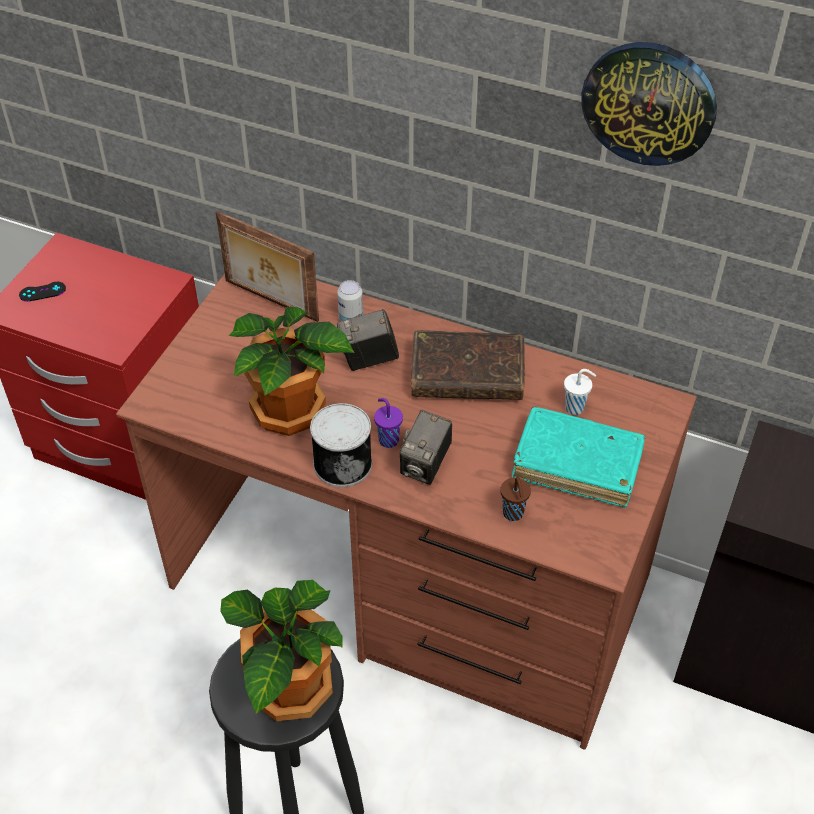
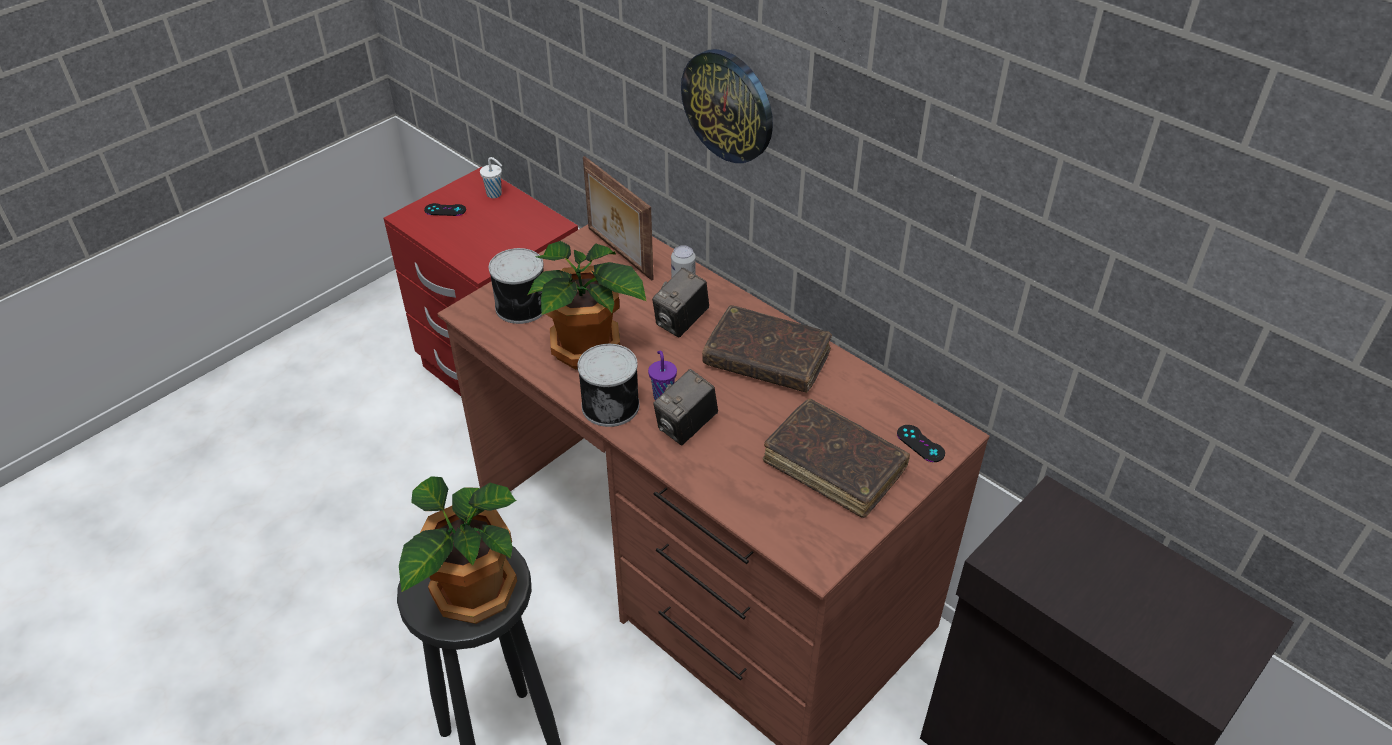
camera: 20 degrees right, 5 degrees down
(202, 383) = (523, 306): none -> can
(368, 359) = (681, 322): camera -> camera turned 60 degrees counterclockwise
(513, 514) = (748, 493): brown cup -> none
(575, 408) = (858, 414): white cup -> white cup (495, 194)
(577, 464) = (834, 466): turquoise book -> brown book
(642, 421) = (920, 443): none -> black game controller
(649, 103) = (962, 98): wall clock -> wall clock (728, 105)

